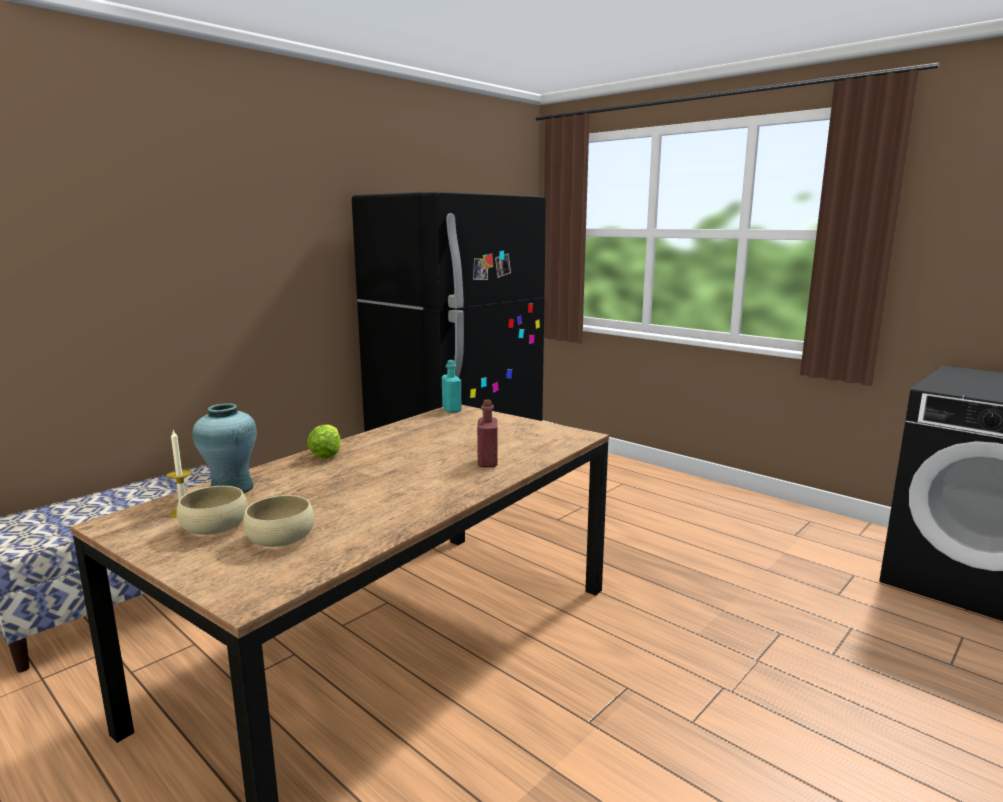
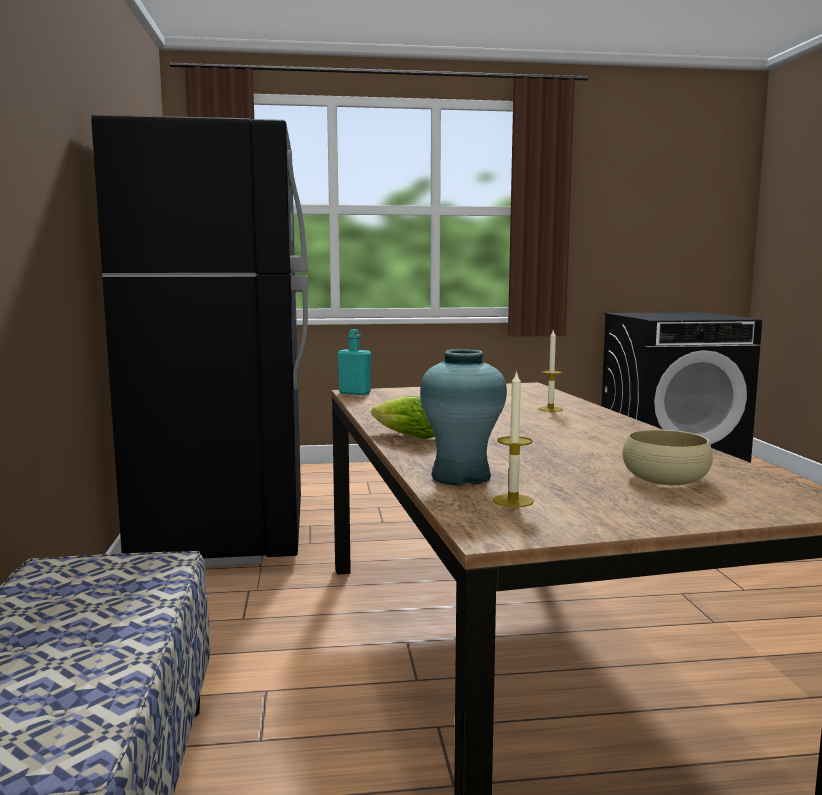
camera: 50 degrees left, 5 degrees down
(214, 527) = (590, 495): beige bowl -> none
(487, 462) = (550, 409): red bottle -> candle

